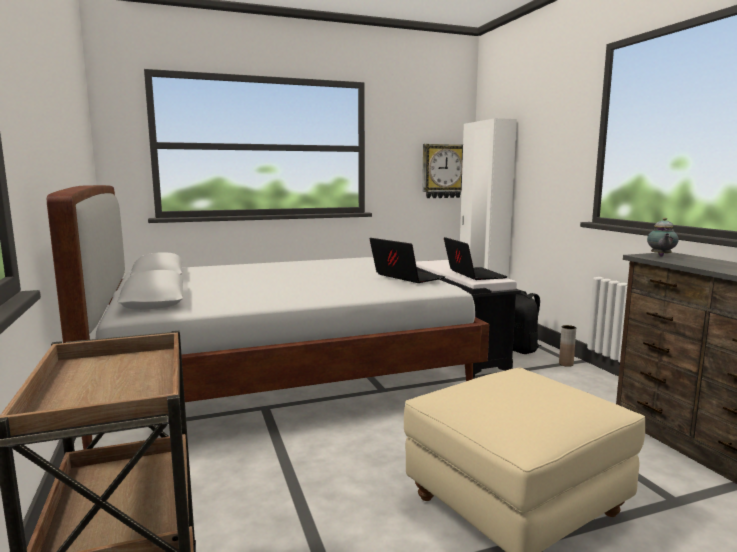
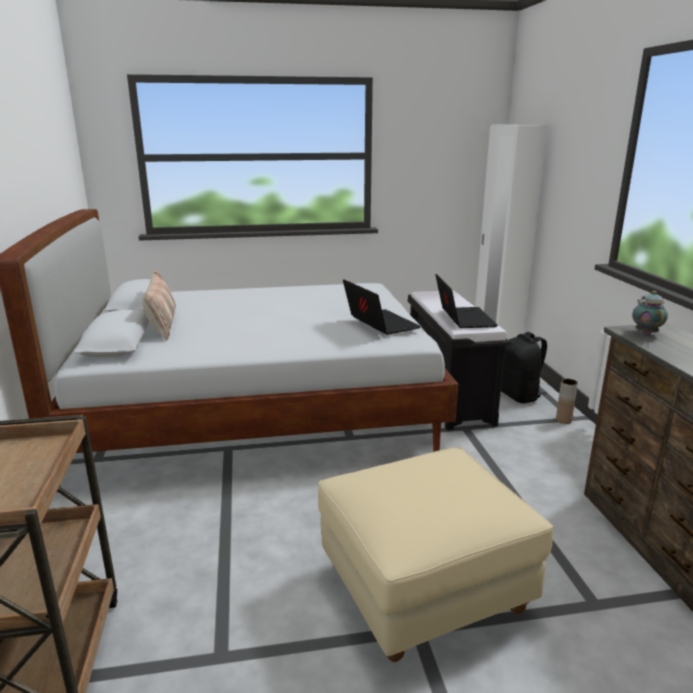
camera: 10 degrees right, 10 degrees up
(192, 286) = (162, 323): none -> pillow
(443, 171) = (465, 180): wall clock -> none
(660, 256) = (645, 333): teapot -> teapot turned 150 degrees clockwise

